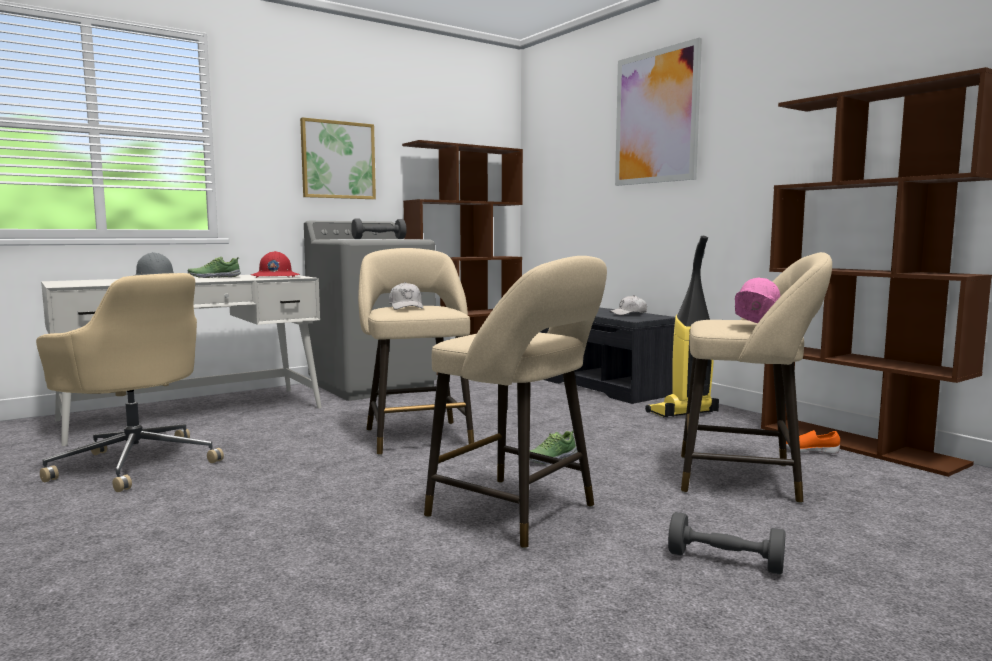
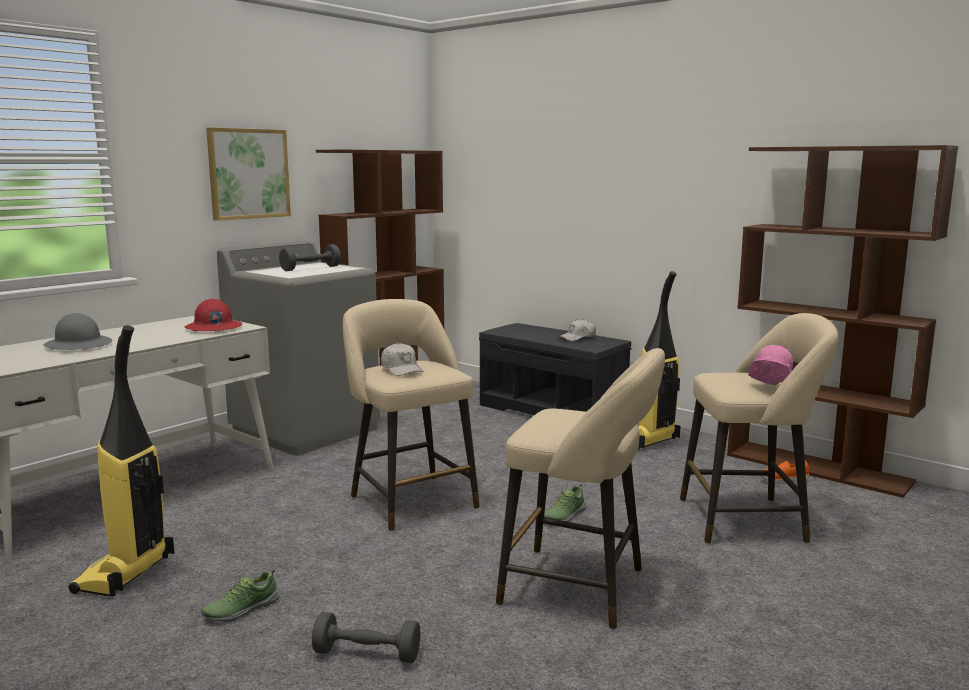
camera: 15 degrees left, 5 degrees up
(136, 463) = (126, 574): beige office chair -> vacuum cleaner
(214, 277) = (139, 332): shoe -> shoe (241, 610)
(656, 117) = (602, 133): picture -> none
(725, 561) = (784, 617): grey dumbbell -> grey dumbbell (367, 654)

